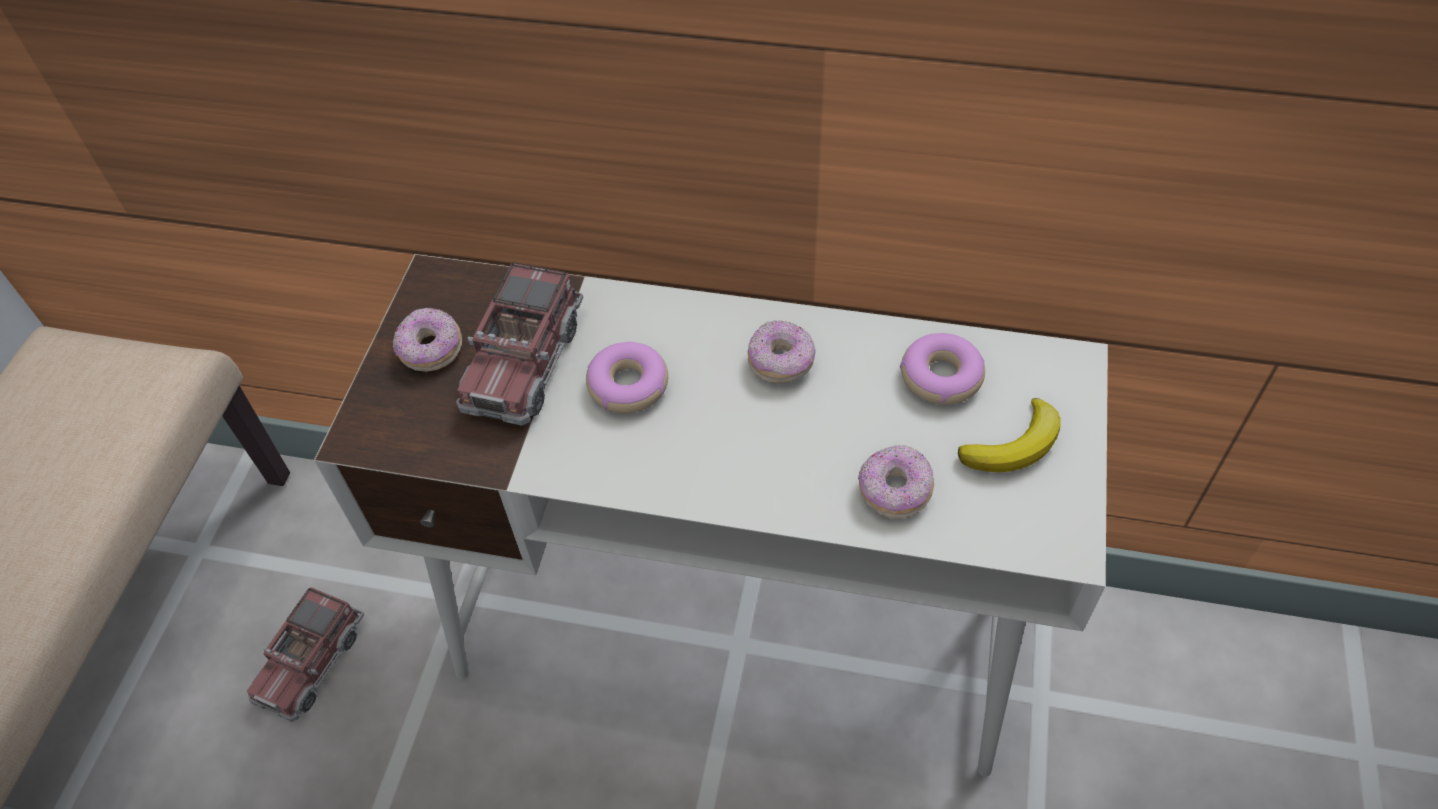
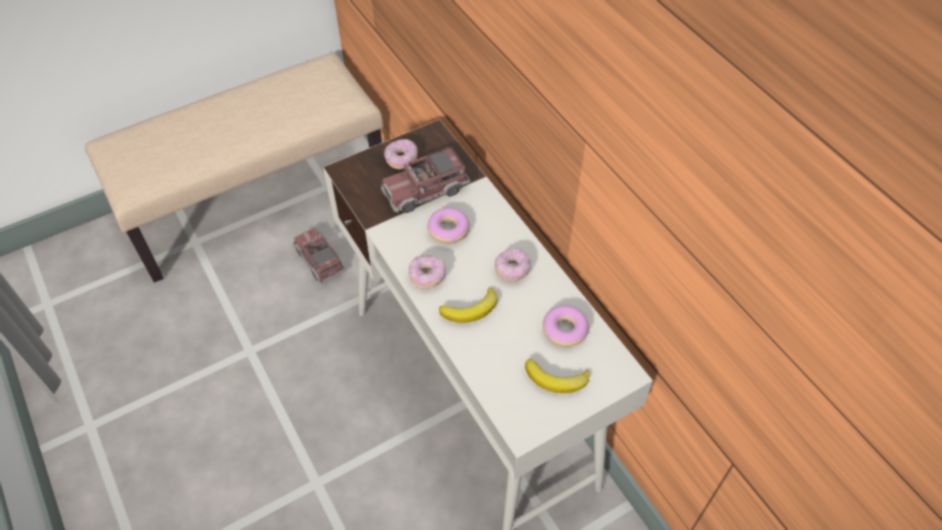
camera: 45 degrees right, 0 degrees up
(311, 661) = (320, 261): toy truck -> toy truck turned 75 degrees clockwise
(800, 459) = (471, 309): none -> banana
(894, 491) = (488, 352): donut -> donut (427, 276)

